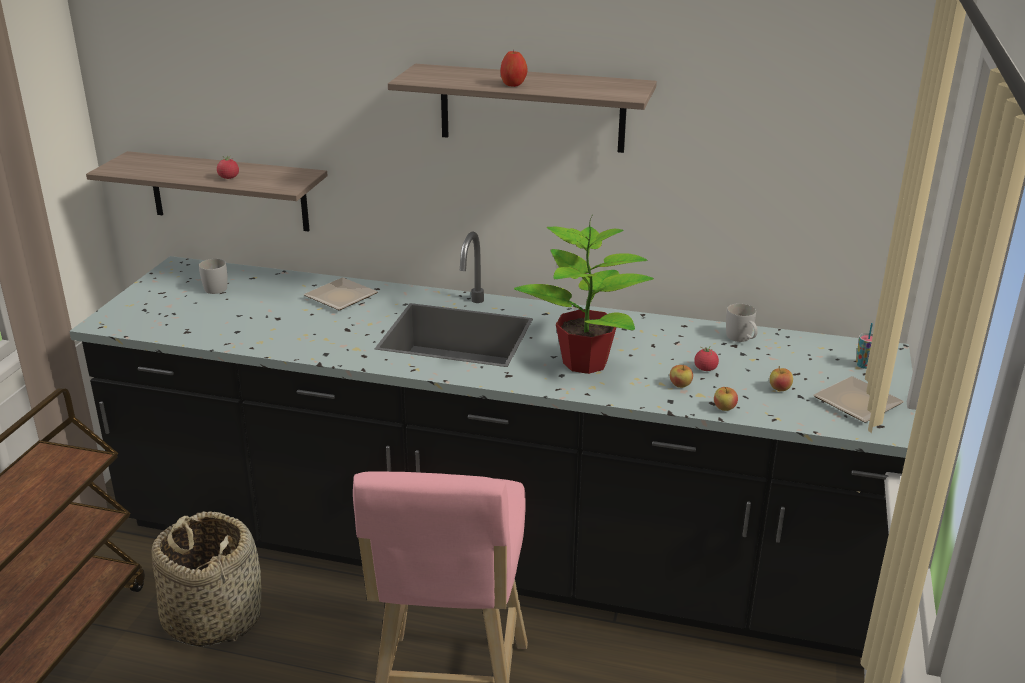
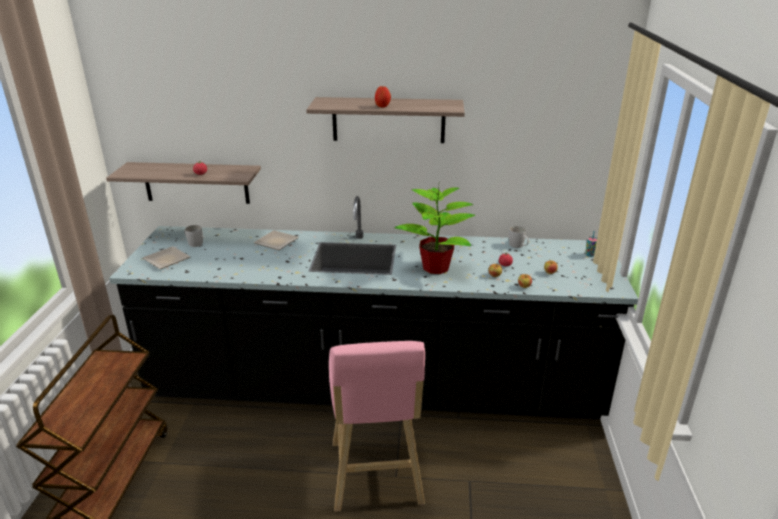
camera: 10 degrees left, 0 degrees up
(213, 617) = (217, 446): basket -> none
(854, 403) = (592, 276): plate -> plate (165, 260)

